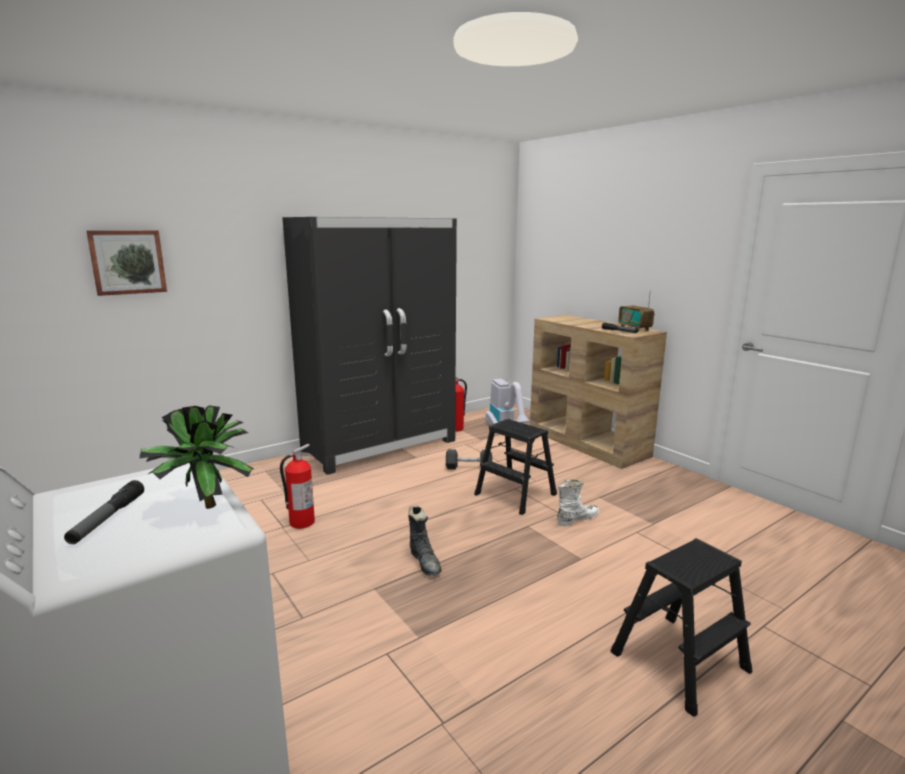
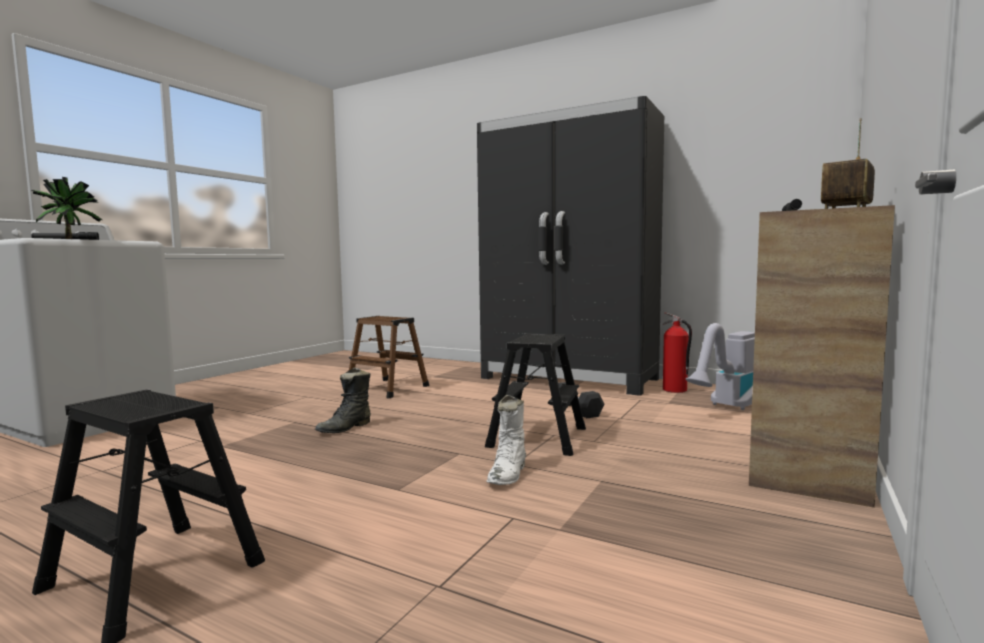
camera: 65 degrees right, 10 degrees down
(127, 262) = (410, 185): picture -> none
(301, 522) = (388, 388): fire extinguisher -> brown step ladder
(576, 519) = (508, 474): white boot -> white boot turned 75 degrees clockwise

